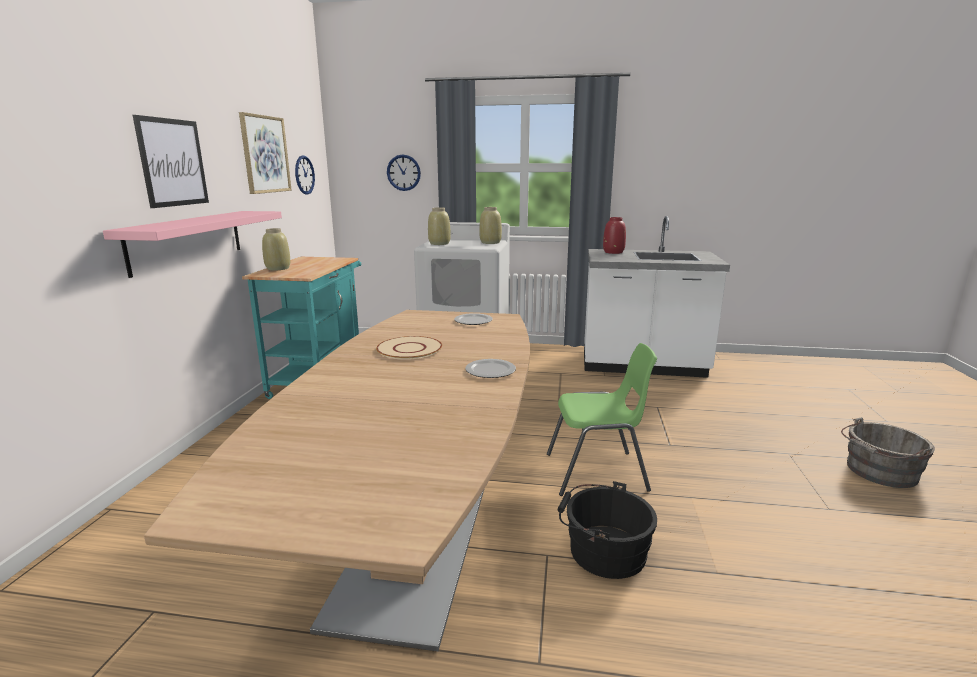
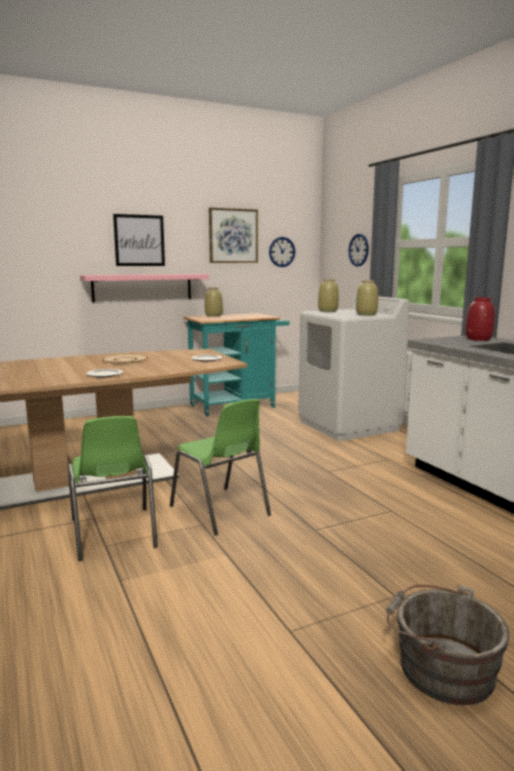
camera: 55 degrees right, 5 degrees down
(602, 550) = (113, 534): black bucket -> green chair

